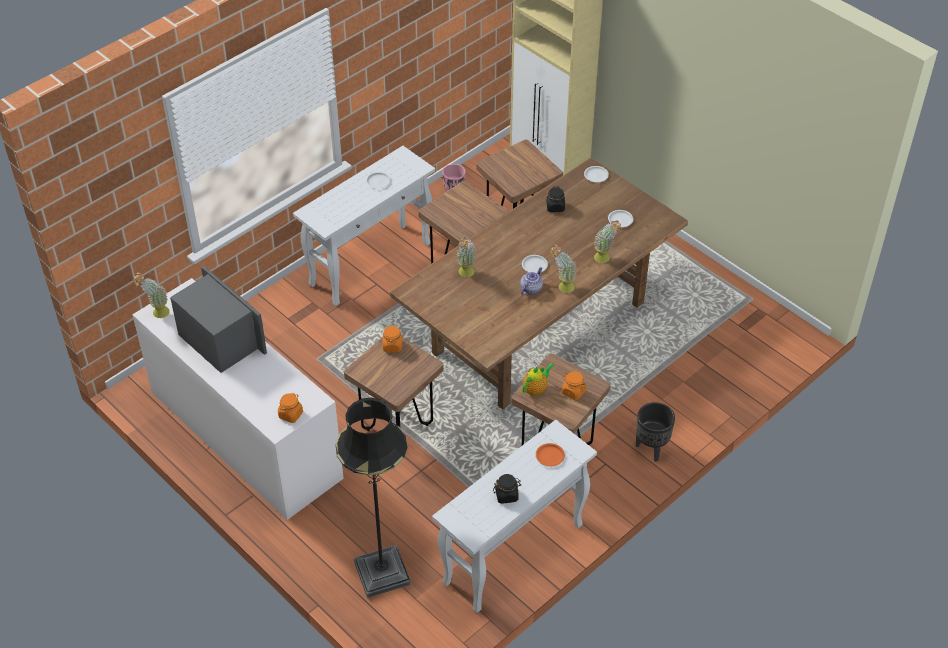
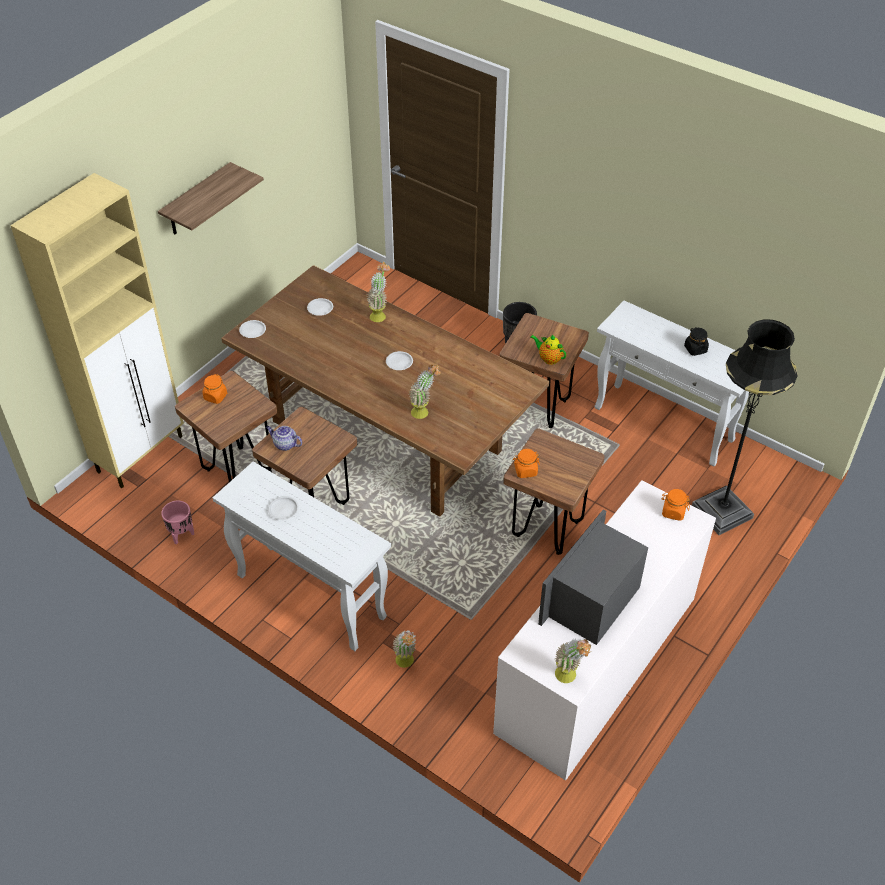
camera: 100 degrees left, 0 degrees up
(531, 289) = (433, 361): teapot -> teapot (284, 444)
(550, 456) = (641, 327): orange plate -> none
(555, 207) = (307, 356): black jar -> none
(562, 288) = (426, 340): potted plant -> potted plant (406, 663)
(573, 392) = (544, 334): orange jar -> orange jar (215, 397)
(683, 82) = (197, 200): none -> shelf

